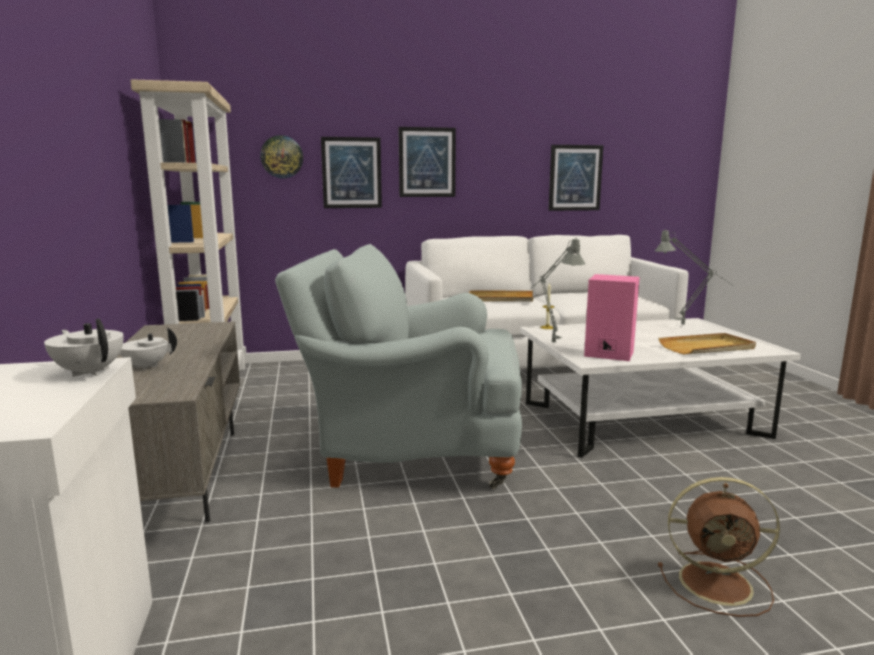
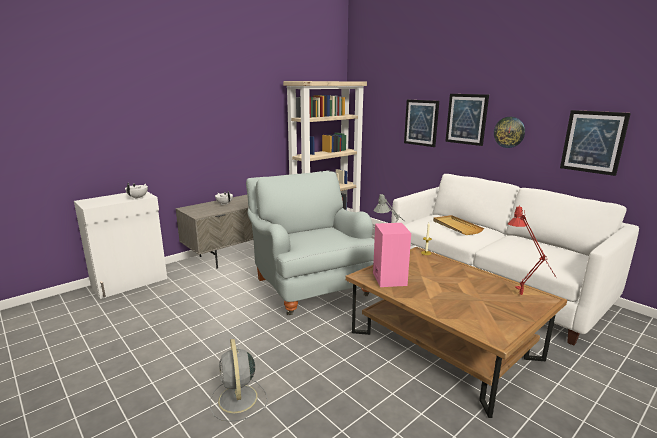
camera: 60 degrees right, 5 degrees up
(281, 157) = (388, 110): wall clock -> wall clock (509, 132)
(642, 419) = (443, 345): white coffee table -> brown coffee table
(688, 326) = (524, 297): grey table lamp -> red table lamp
(707, 347) = (457, 310): beige tray -> none
(718, 583) = (238, 400): brown fan -> grey fan

